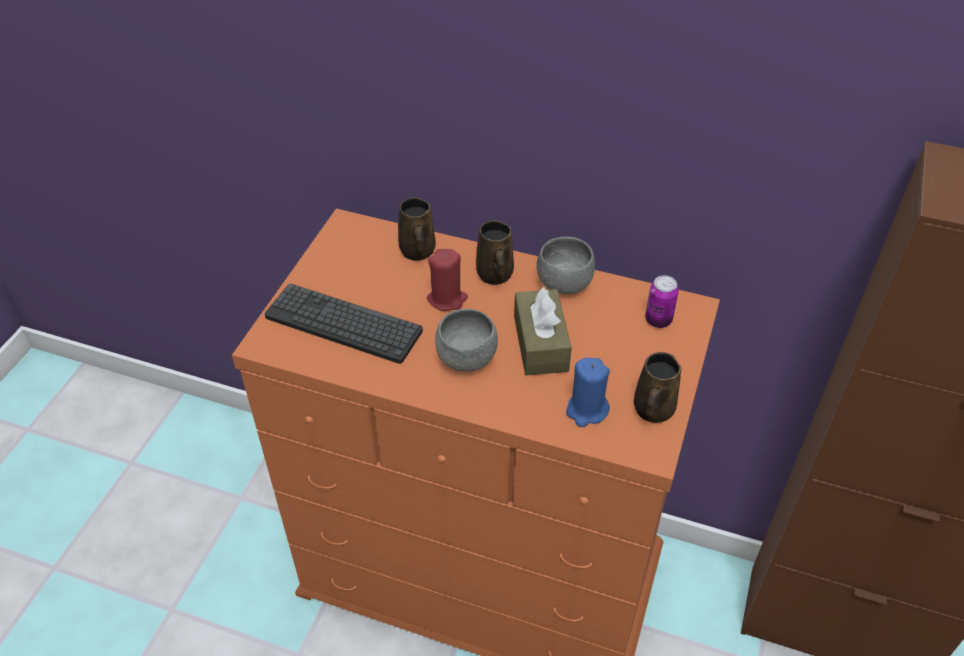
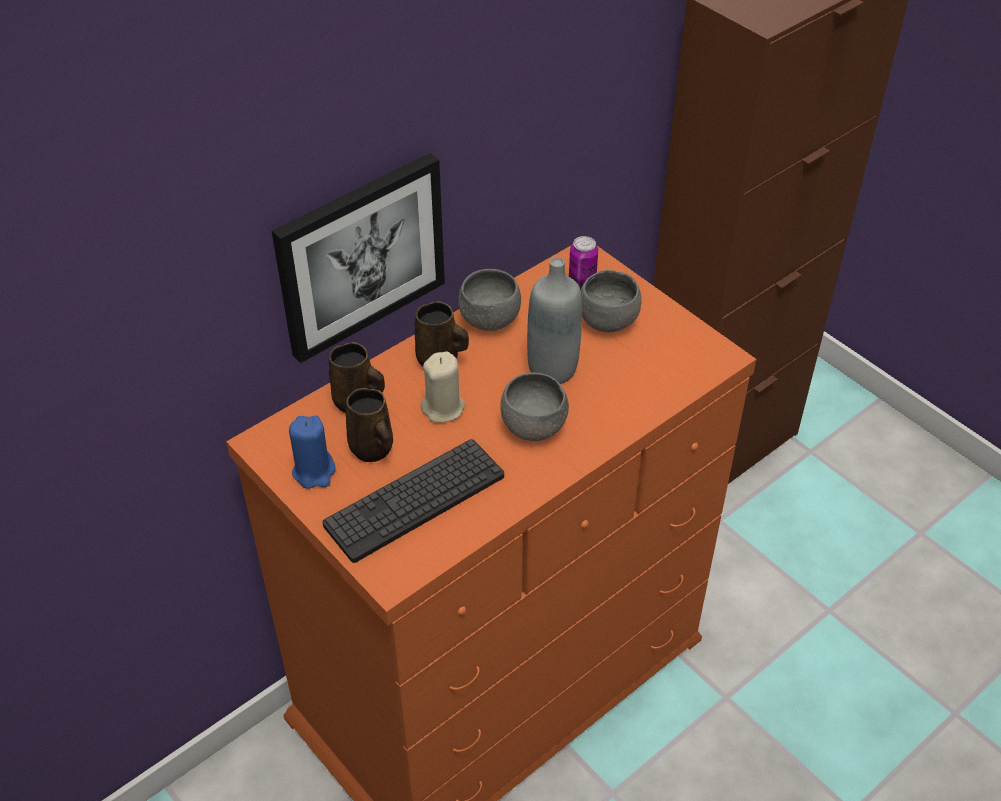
camera: 60 degrees left, 0 degrees up
(447, 299) = (443, 408): red candle -> beige candle
(485, 151) = (360, 255): none -> picture
(540, 343) = (552, 369): brown tissue box -> grey bottle
(586, 410) = (652, 375): blue candle -> blue candle (314, 472)
(628, 355) = (608, 321): none -> grey bowl
(652, 411) = (679, 335): brown mug -> brown mug (373, 450)

